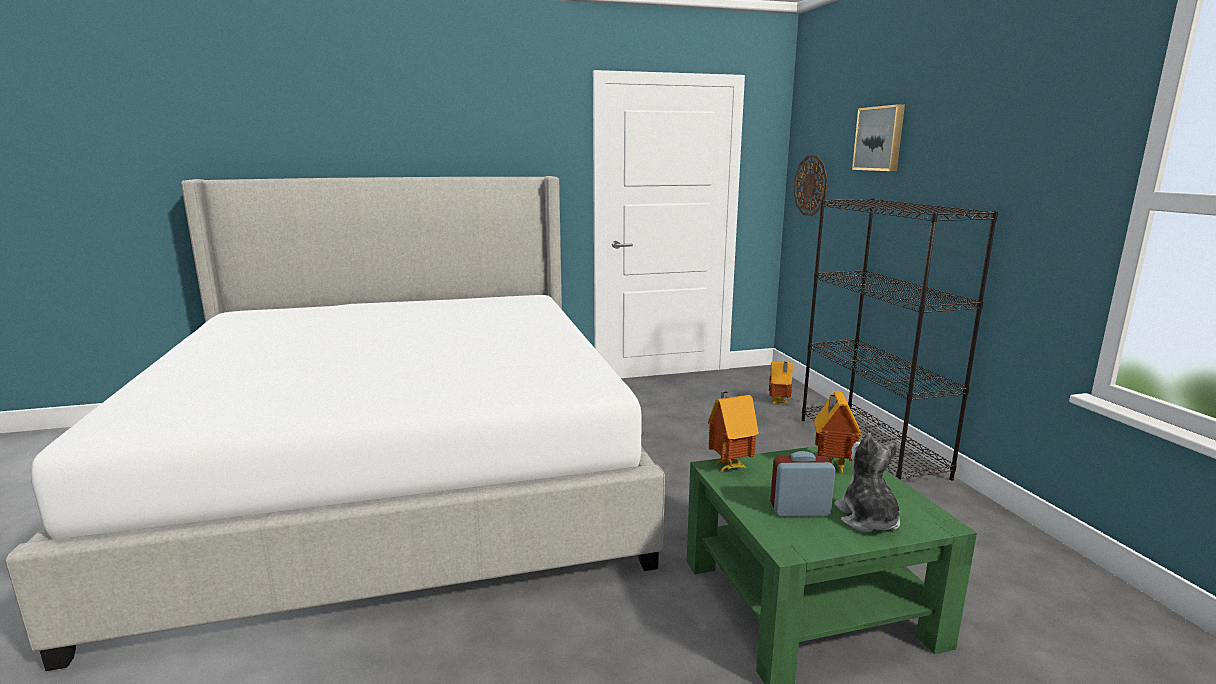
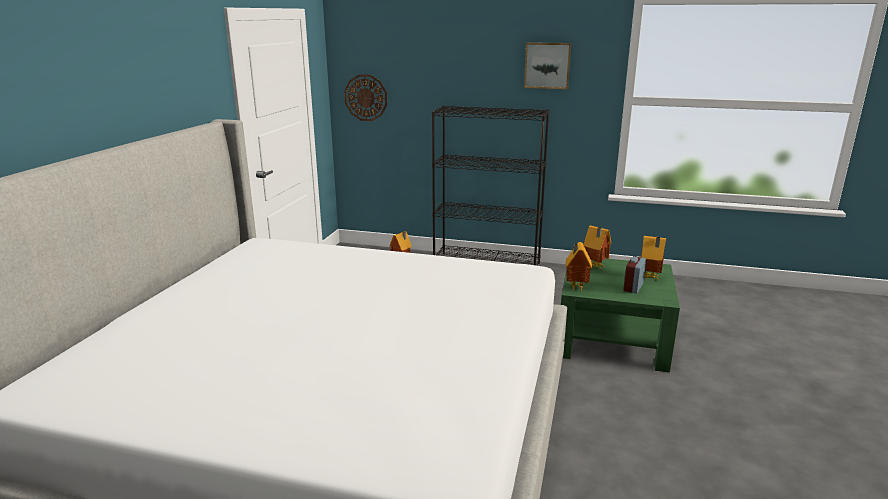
camera: 60 degrees left, 5 degrees up
(867, 519) = (649, 278): plush toy -> toy house
(880, 138) = (440, 64): picture -> picture (547, 65)

